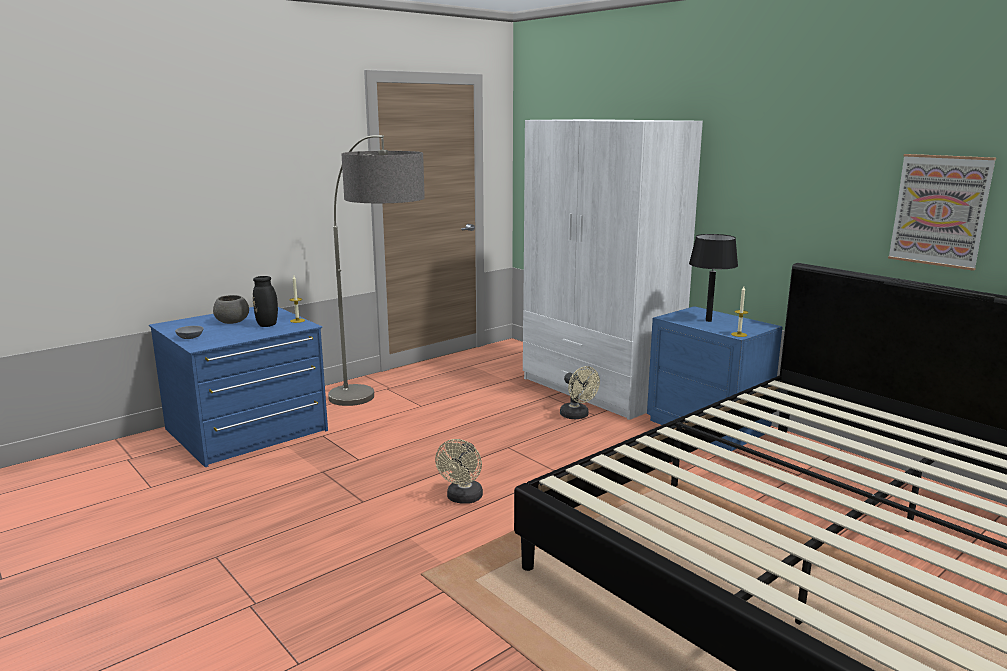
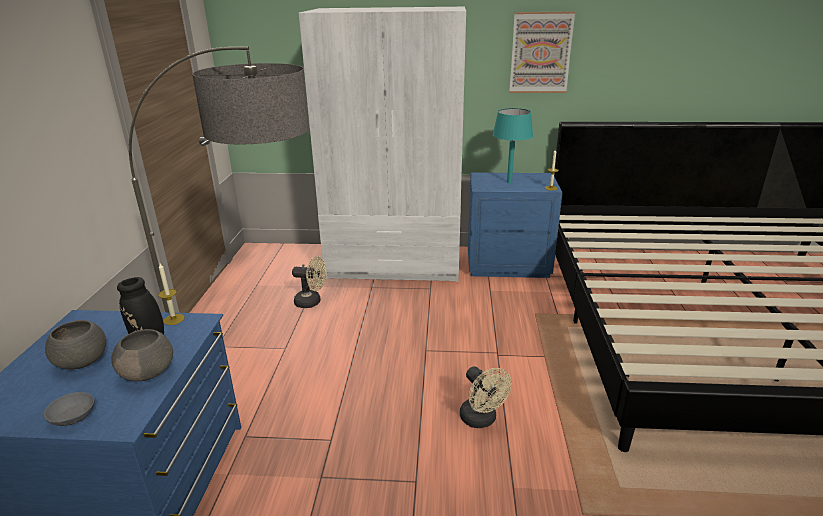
camera: 45 degrees left, 10 degrees up
(244, 334) = (149, 372): none -> grey bowl
(577, 416) = (422, 295): beige fan -> beige fan (312, 302)
(708, 321) = (509, 182): black table lamp -> turquoise table lamp
(940, 210) = (662, 68): picture -> picture (540, 53)

